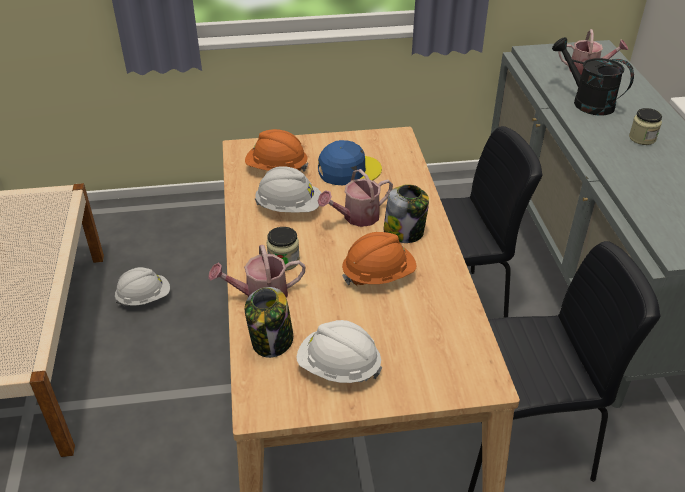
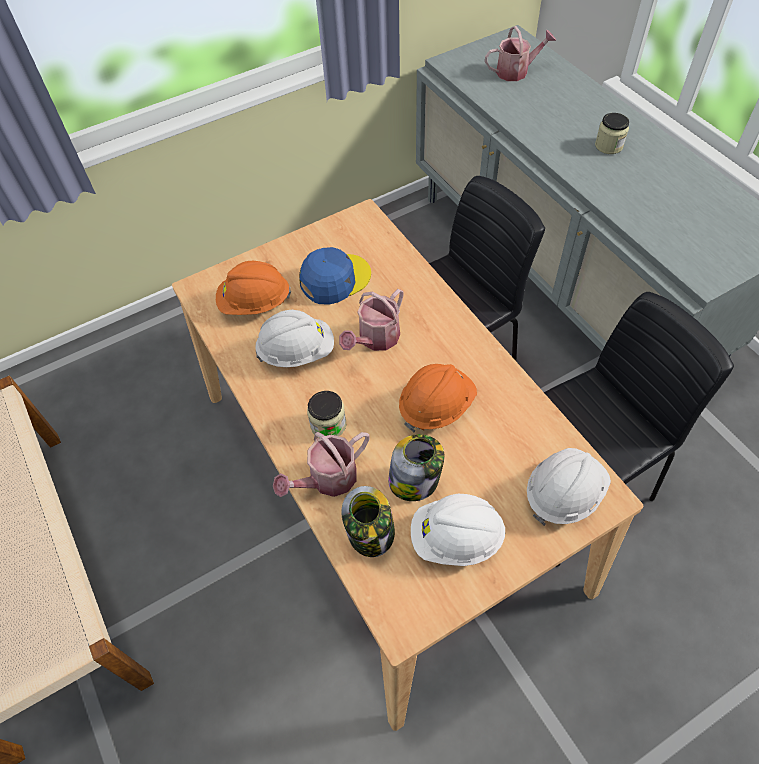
camera: 20 degrees left, 15 degrees up
(144, 298) = (132, 469): white hard hat -> white hard hat (563, 493)
(404, 232) = (434, 341): jar -> jar (415, 480)
(586, 102) = (535, 114): black watering can -> none

